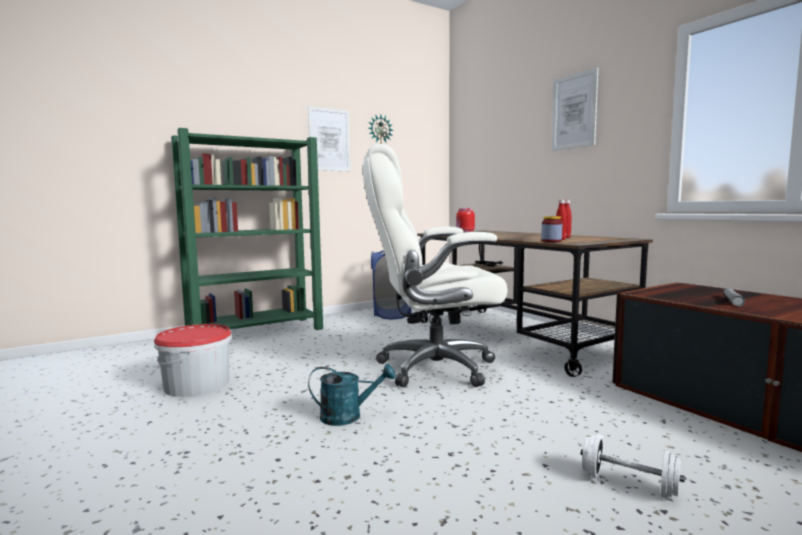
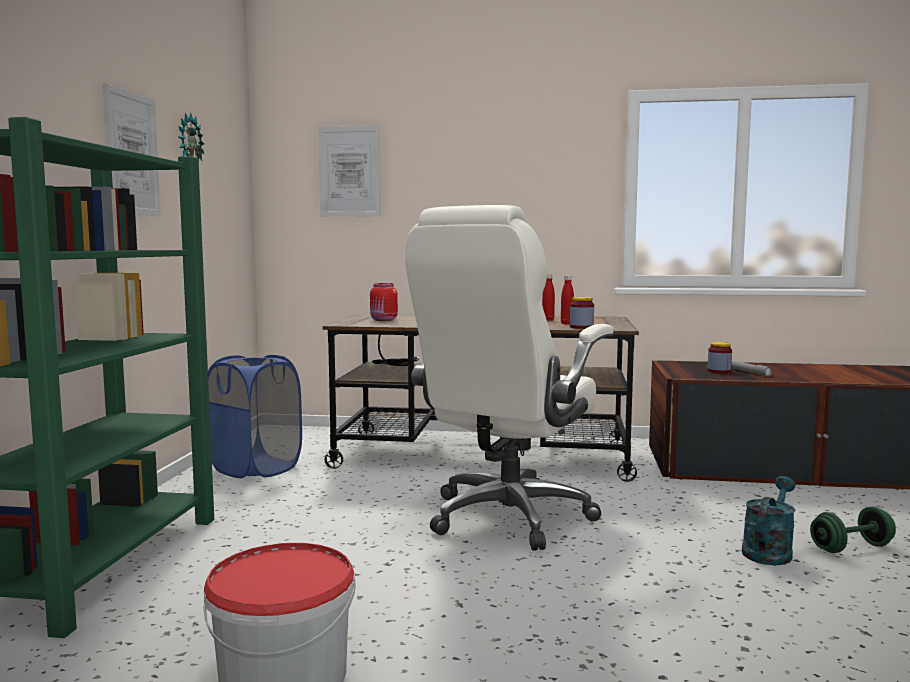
camera: 50 degrees left, 0 degrees up
(348, 416) = (587, 602): turquoise watering can -> turquoise watering can (768, 551)
(574, 111) = (498, 158): picture -> picture (349, 171)
(629, 484) = (851, 548): white dumbbell -> green dumbbell
(701, 296) = (719, 371): none -> jar

